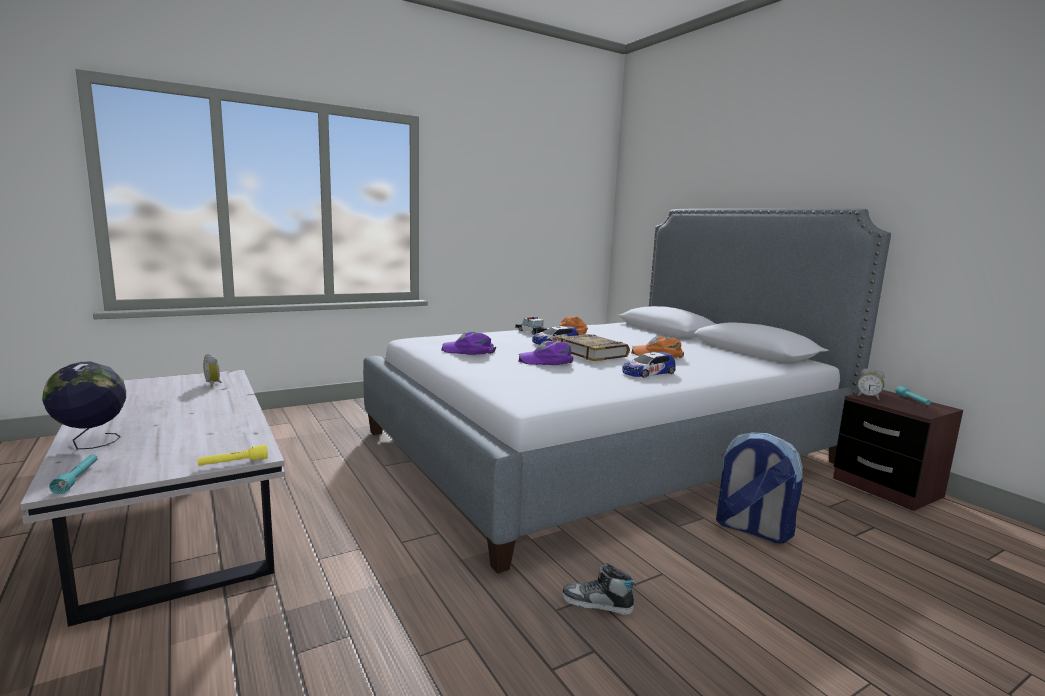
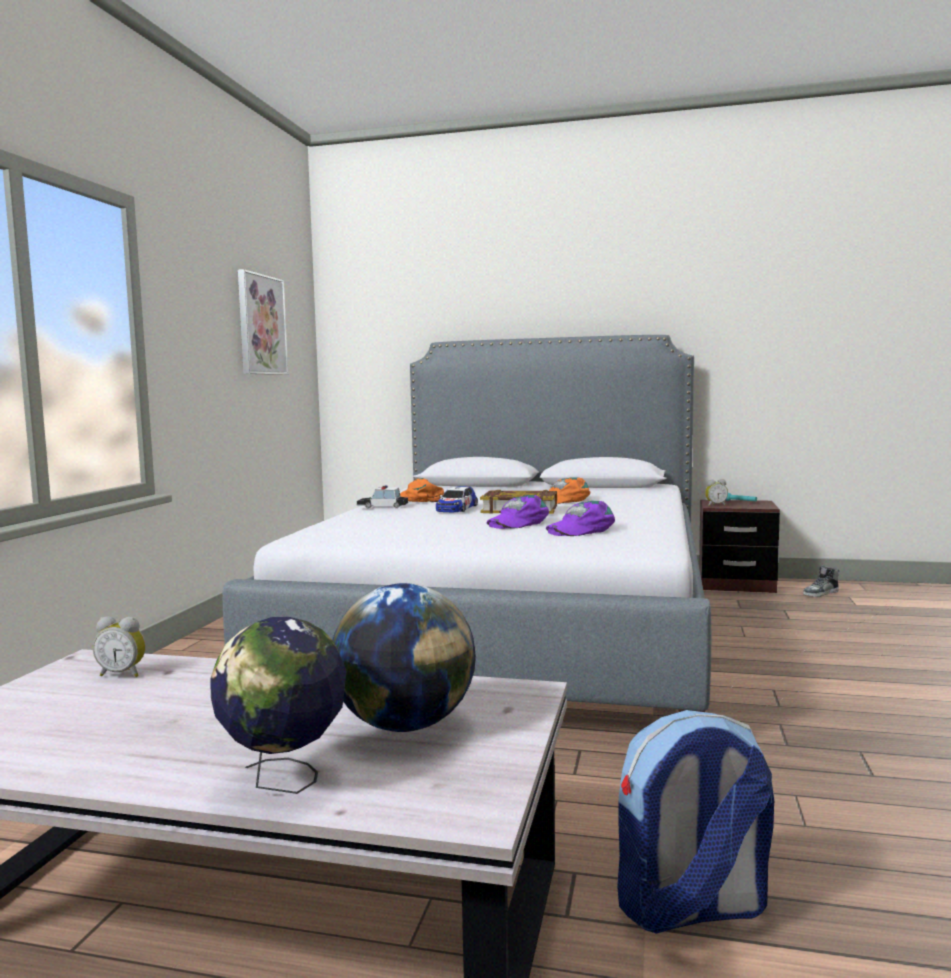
camera: 45 degrees left, 5 degrees down
(78, 479) = (455, 800): turquoise flashlight -> none
(179, 444) = (405, 725): none -> globe
(233, 463) = (539, 705): yellow flashlight -> none
(469, 351) = (418, 532): purple cap -> purple cap (581, 530)
(543, 194) = (261, 325): none -> picture
(597, 603) = (793, 726): shoe -> shoe (821, 593)
(648, 372) = (618, 512): toy car -> none
(751, 529) = (742, 639): backpack -> backpack (691, 909)

